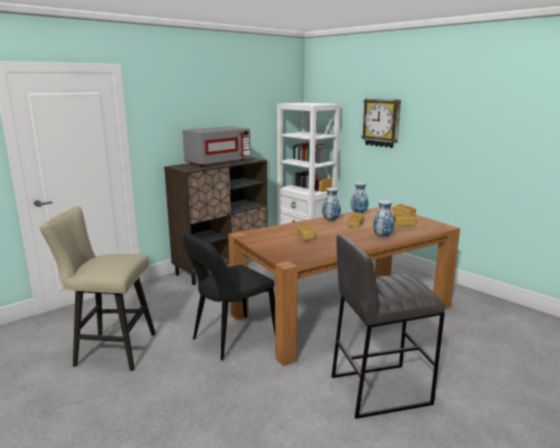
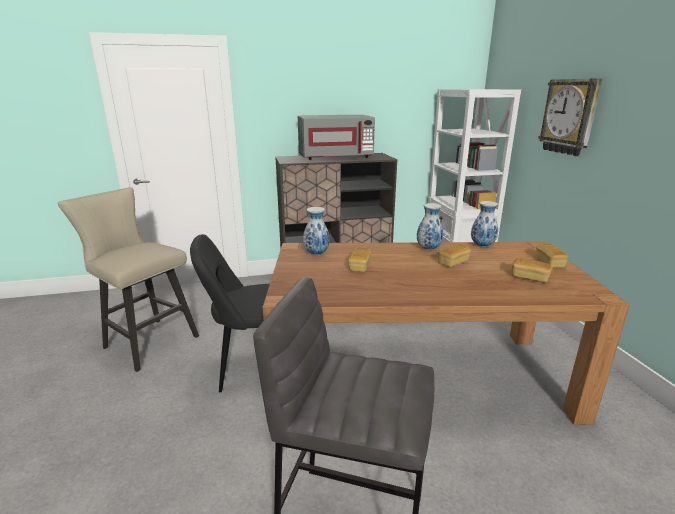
camera: 30 degrees right, 5 degrees up
(382, 236) = (469, 288): vase -> vase (316, 253)

